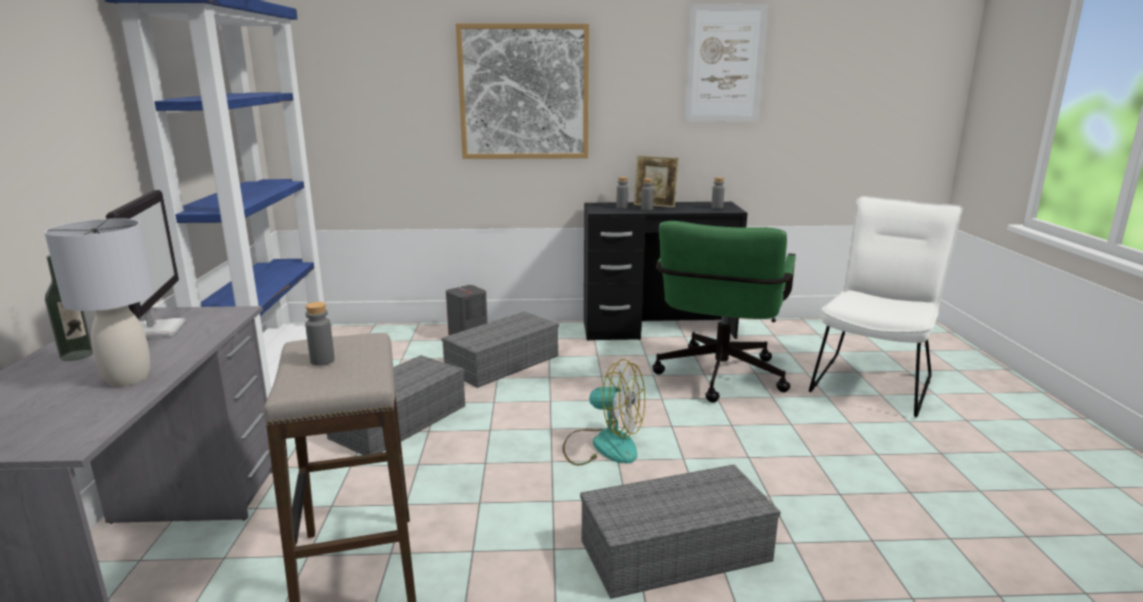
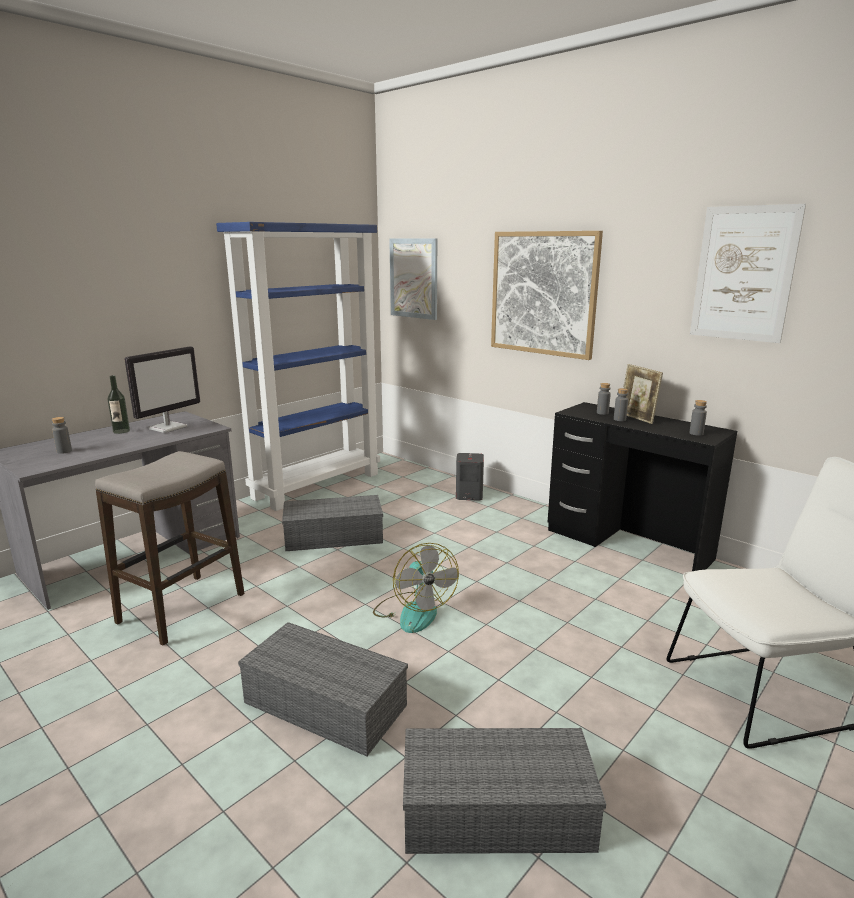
camera: 45 degrees right, 0 degrees up
(128, 379) = (106, 448): grey table lamp -> none
(322, 361) = (163, 466): grey bottle -> grey bottle (64, 451)
(325, 84) = (413, 278): none -> picture
(503, 362) = (457, 523): grey storage box -> grey storage box (499, 809)
(718, 380) = (598, 609): green office chair -> none

